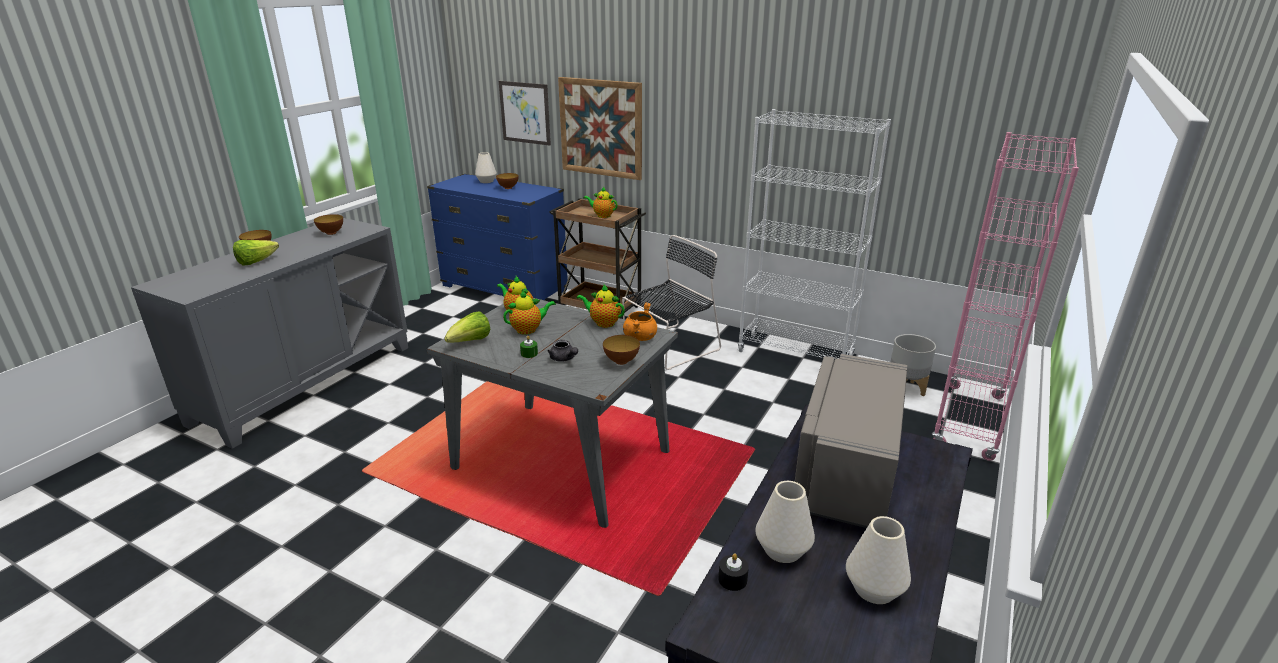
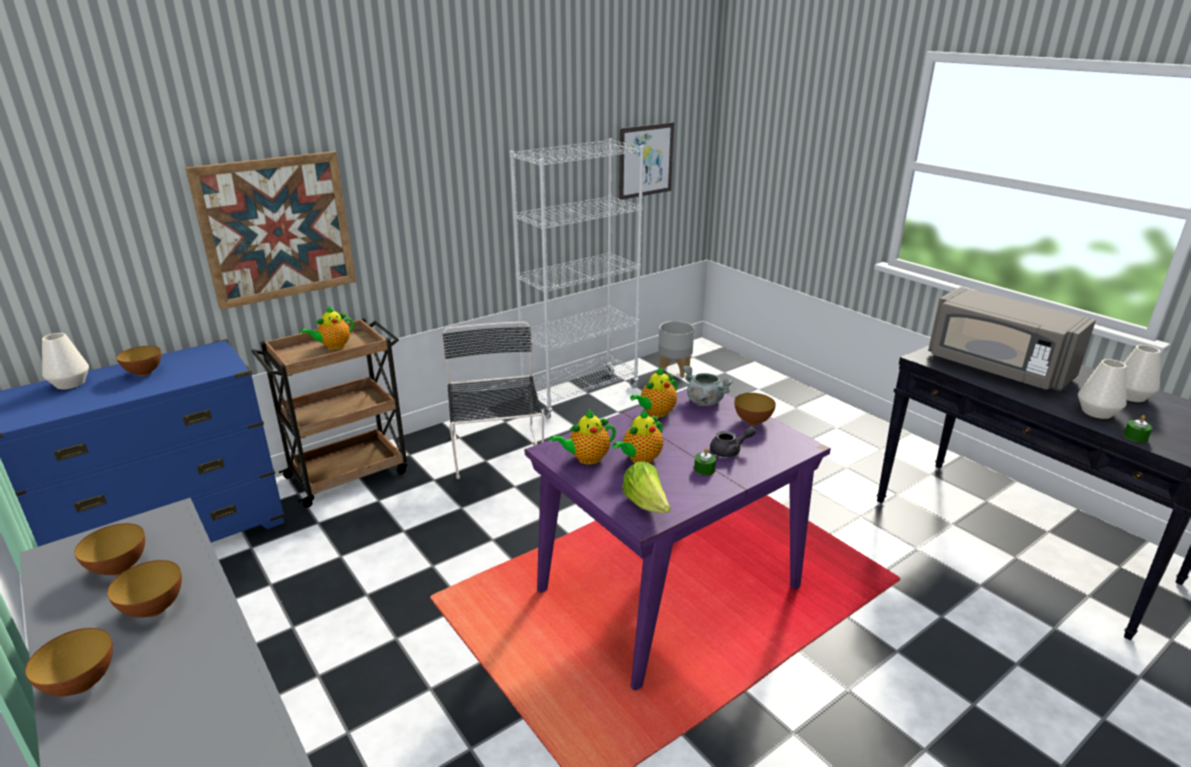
camera: 65 degrees left, 0 degrees up
(256, 262) = (170, 687): lettuce -> none
(304, 246) = (154, 609): none -> bowl
(525, 113) = (116, 242): picture -> picture (646, 160)
(528, 330) = (640, 459): teapot -> teapot turned 135 degrees counterclockwise
(563, 460) = (670, 587): grey dining table -> purple dining table
(640, 337) = (704, 401): orange cooking pot -> grey cooking pot
(732, 579) = (1135, 437): black candle -> green candle
(969, 421) = (733, 366): pink bookcase -> none

